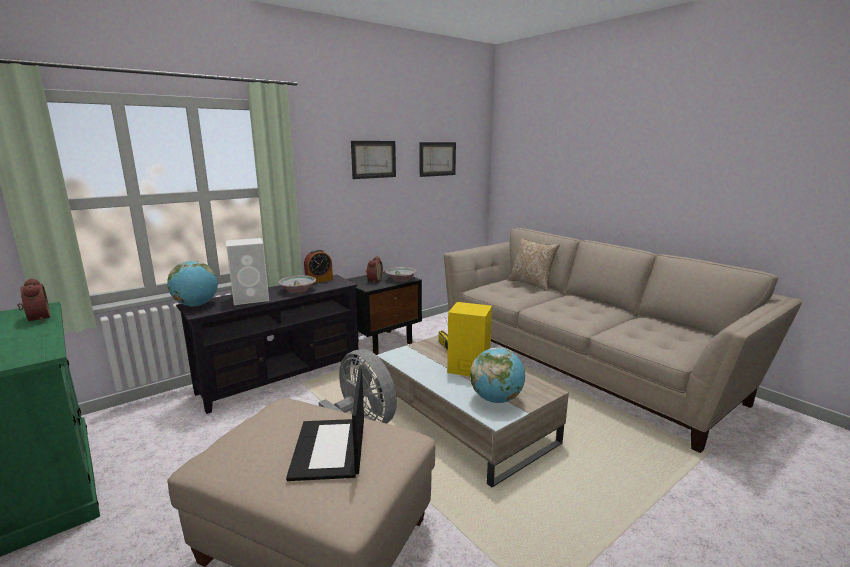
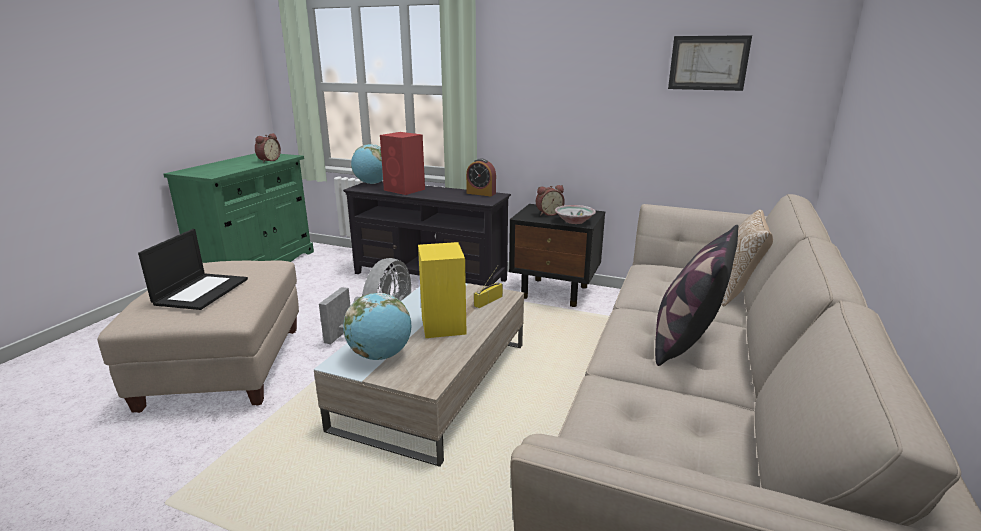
camera: 60 degrees right, 5 degrees up
(252, 298) = (405, 190): white speaker -> red speaker
(298, 290) = (443, 195): bowl -> none
(330, 449) = (201, 291): laptop -> laptop turned 135 degrees clockwise
(373, 159) = (592, 60): picture -> none
(578, 307) = (686, 342): none -> pillow

